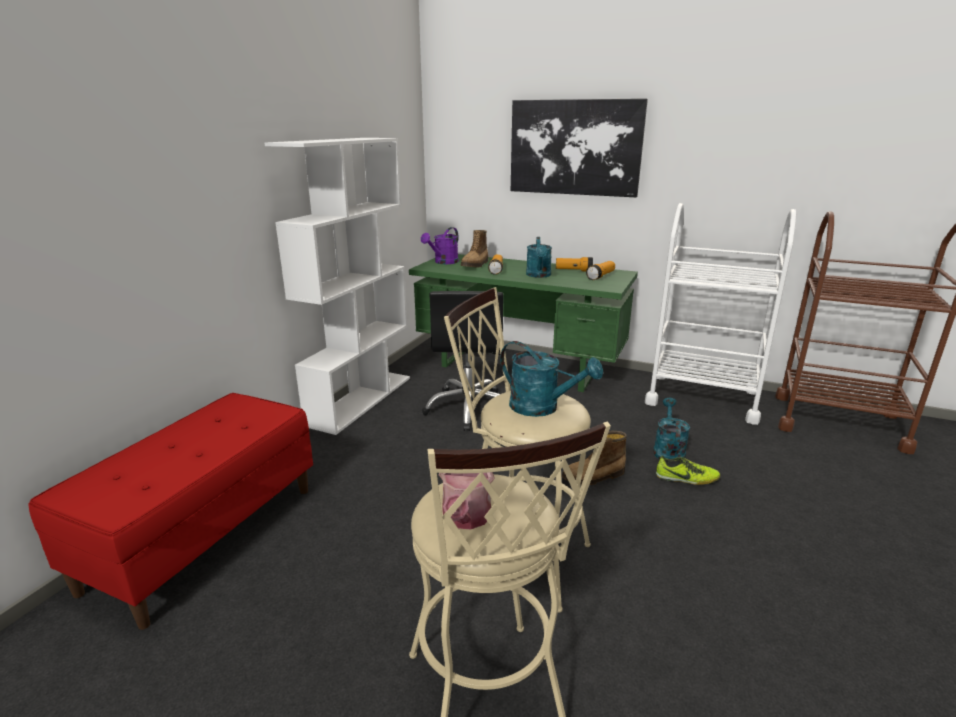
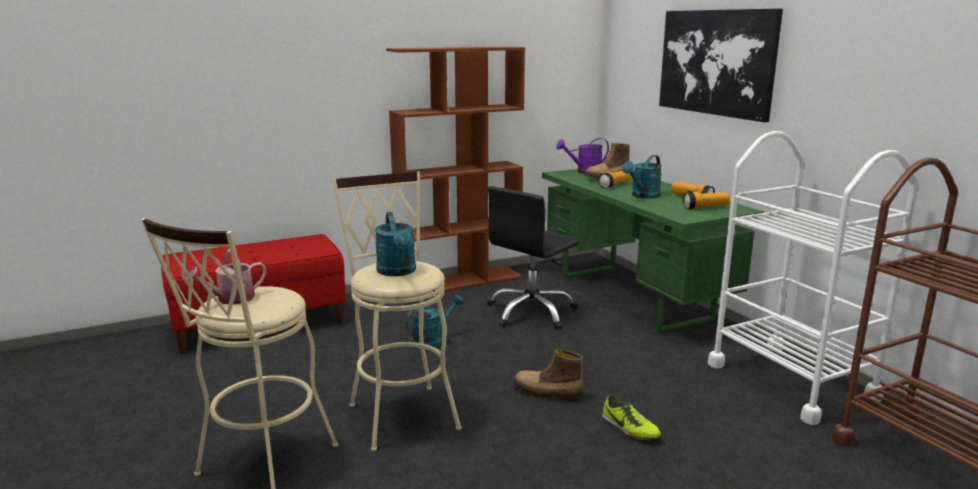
camera: 40 degrees right, 5 degrees down
(360, 400) = (460, 281): white bookcase -> brown bookcase
(668, 450) = (655, 404): turquoise watering can -> turquoise watering can (432, 340)

